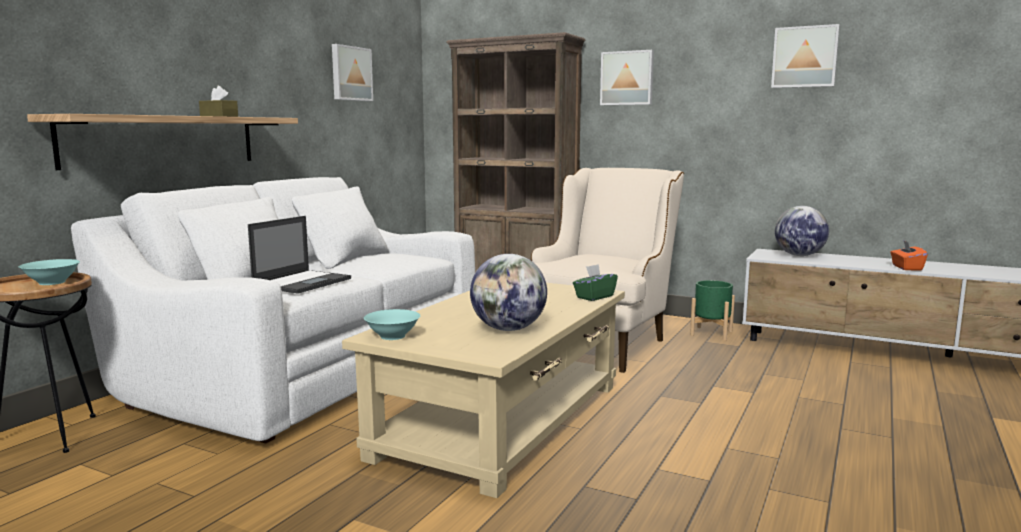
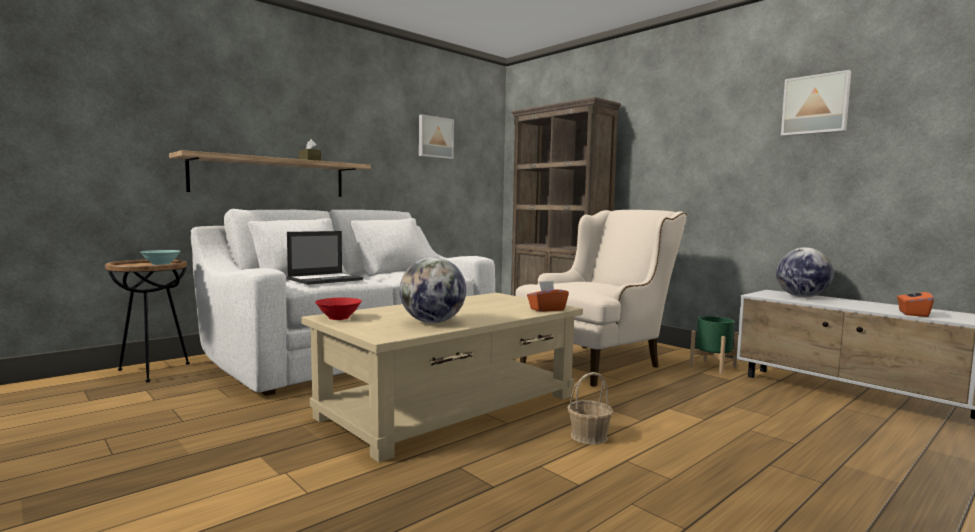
camera: 20 degrees right, 5 degrees down
(392, 336) = (338, 318): turquoise bowl -> red bowl
(594, 297) = (547, 309): green tissue box -> orange tissue box
(627, 78) = (654, 135): picture -> none
(672, 429) = (589, 436): none -> basket

